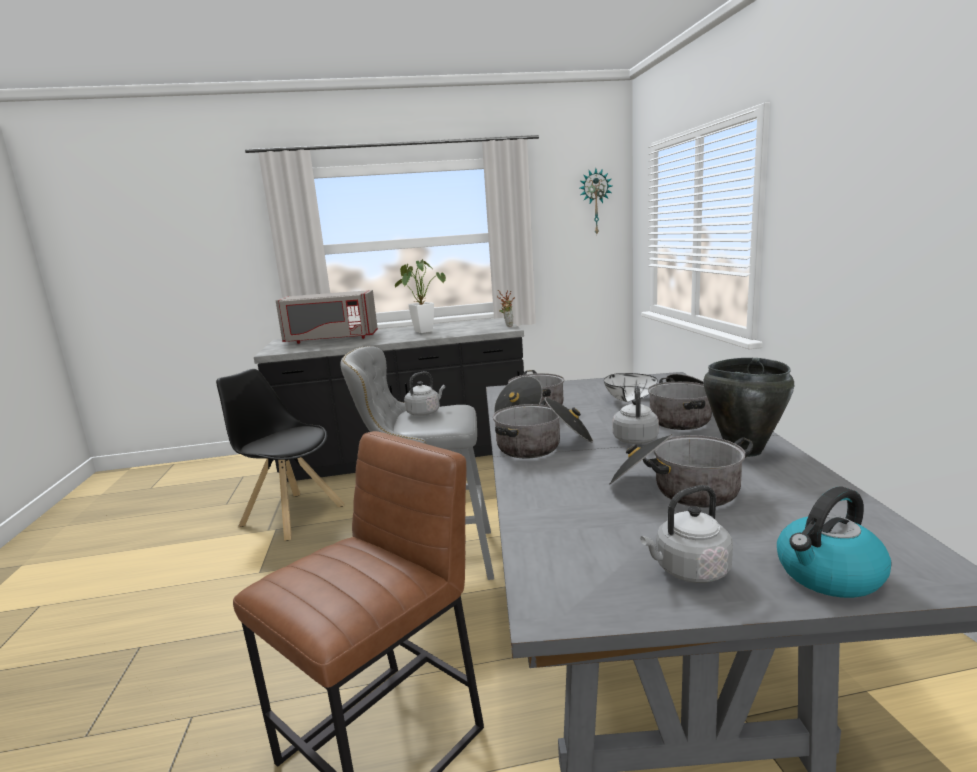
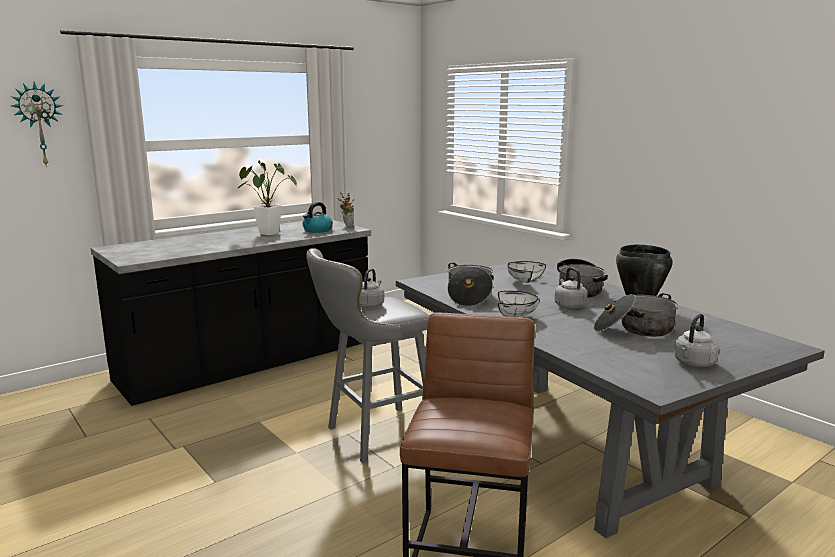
camera: 30 degrees left, 0 degrees up
(291, 514) = (183, 431): black chair -> none
(331, 339) = (173, 244): grey microwave -> none
(543, 446) = (517, 316): cooking pot -> white bowl
(595, 202) = (393, 111): wall clock -> wall clock (39, 124)
(828, 575) = (750, 354): kettle -> kettle (317, 230)

